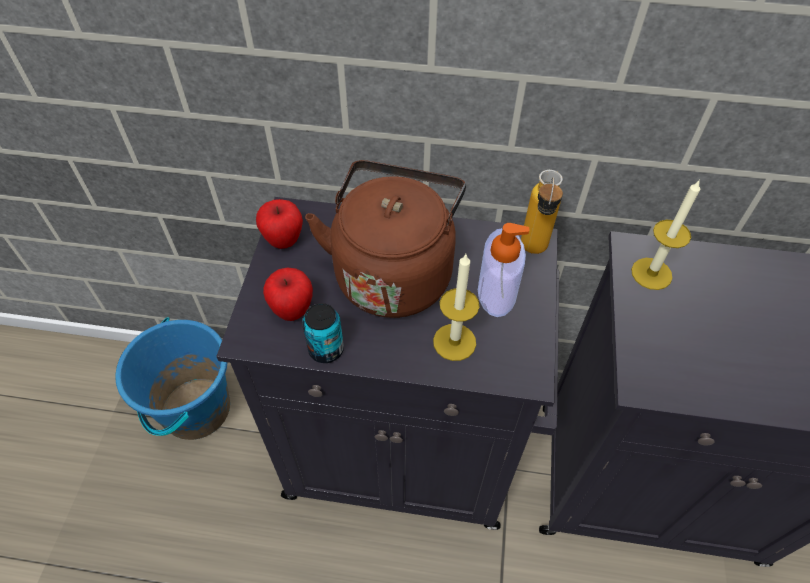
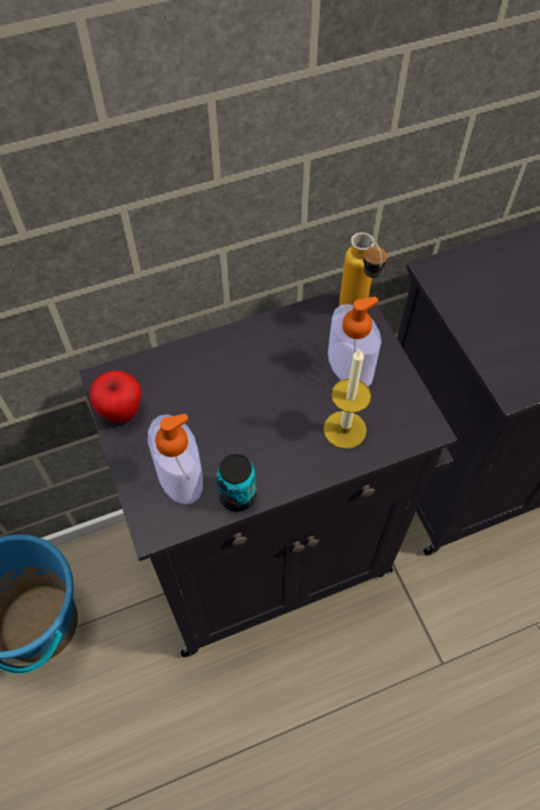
camera: 30 degrees left, 5 degrees up
(292, 310) = (180, 475): apple -> soap dispenser
(393, 272) = (248, 391): brown kettle -> none
(651, 273) = (463, 287): candle -> none

